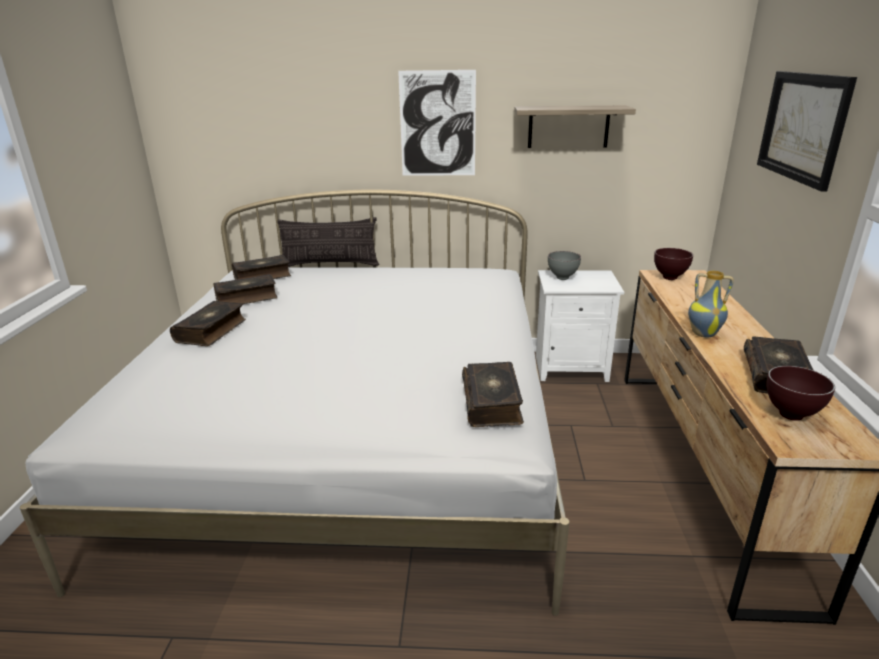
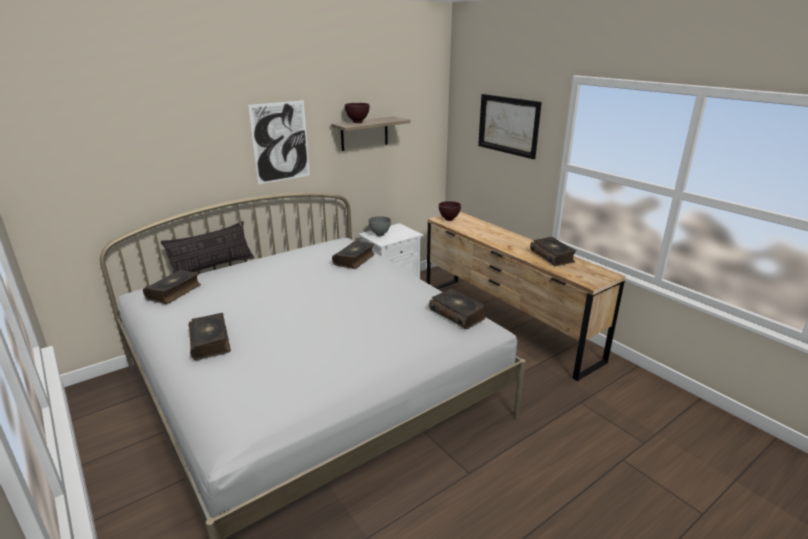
camera: 40 degrees left, 0 degrees up
(246, 298) = (193, 311): book -> book (355, 259)
(703, 334) = (502, 245): vase -> none
(790, 415) = (577, 271): brown bowl -> brown bowl (357, 122)

